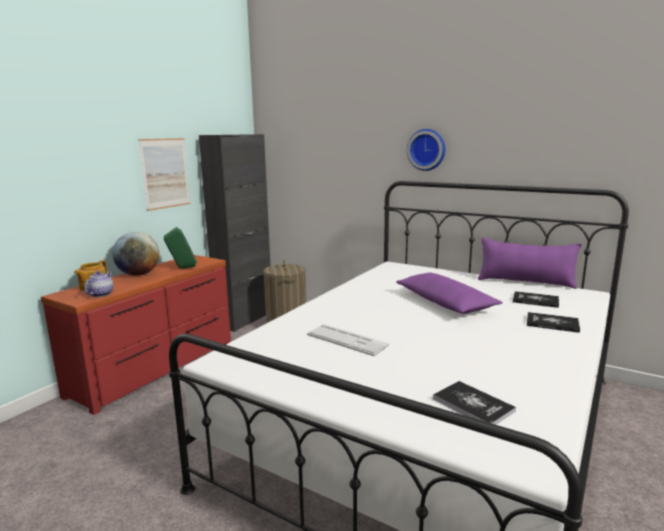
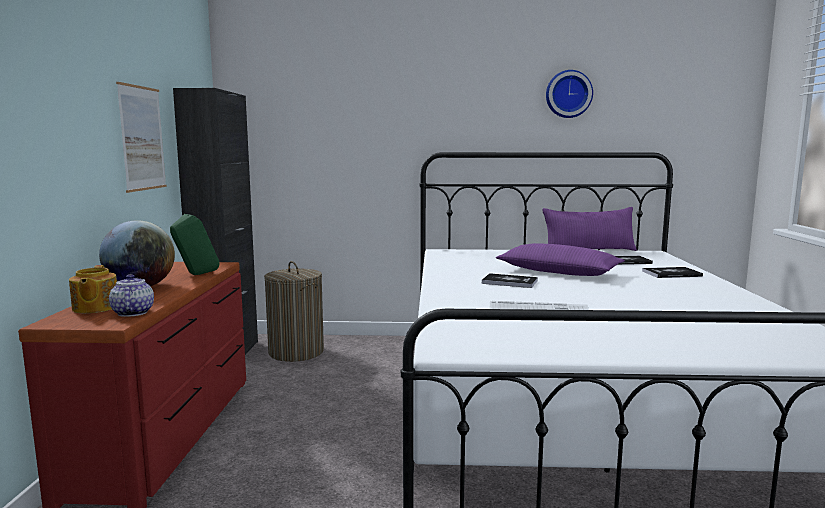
camera: 30 degrees left, 5 degrees down
(427, 149) = (466, 117): wall clock -> wall clock (568, 94)
(473, 405) = (741, 332): book -> book (509, 282)

